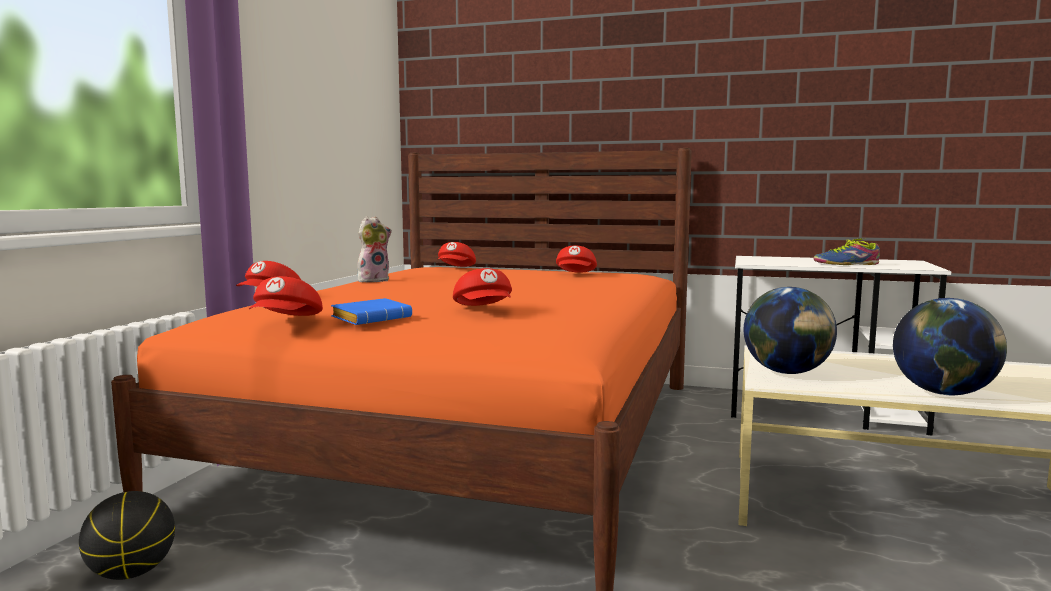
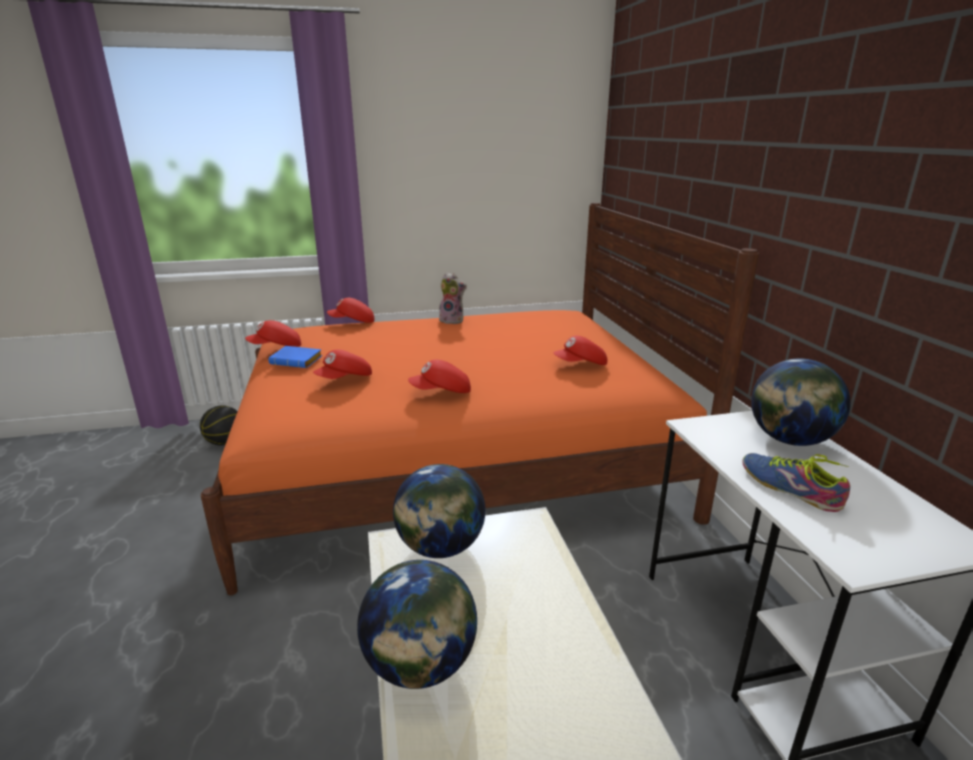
camera: 60 degrees right, 15 degrees up
(456, 268) = (559, 322): red cap -> red cap (441, 392)
(785, 259) = (789, 440): none -> globe

